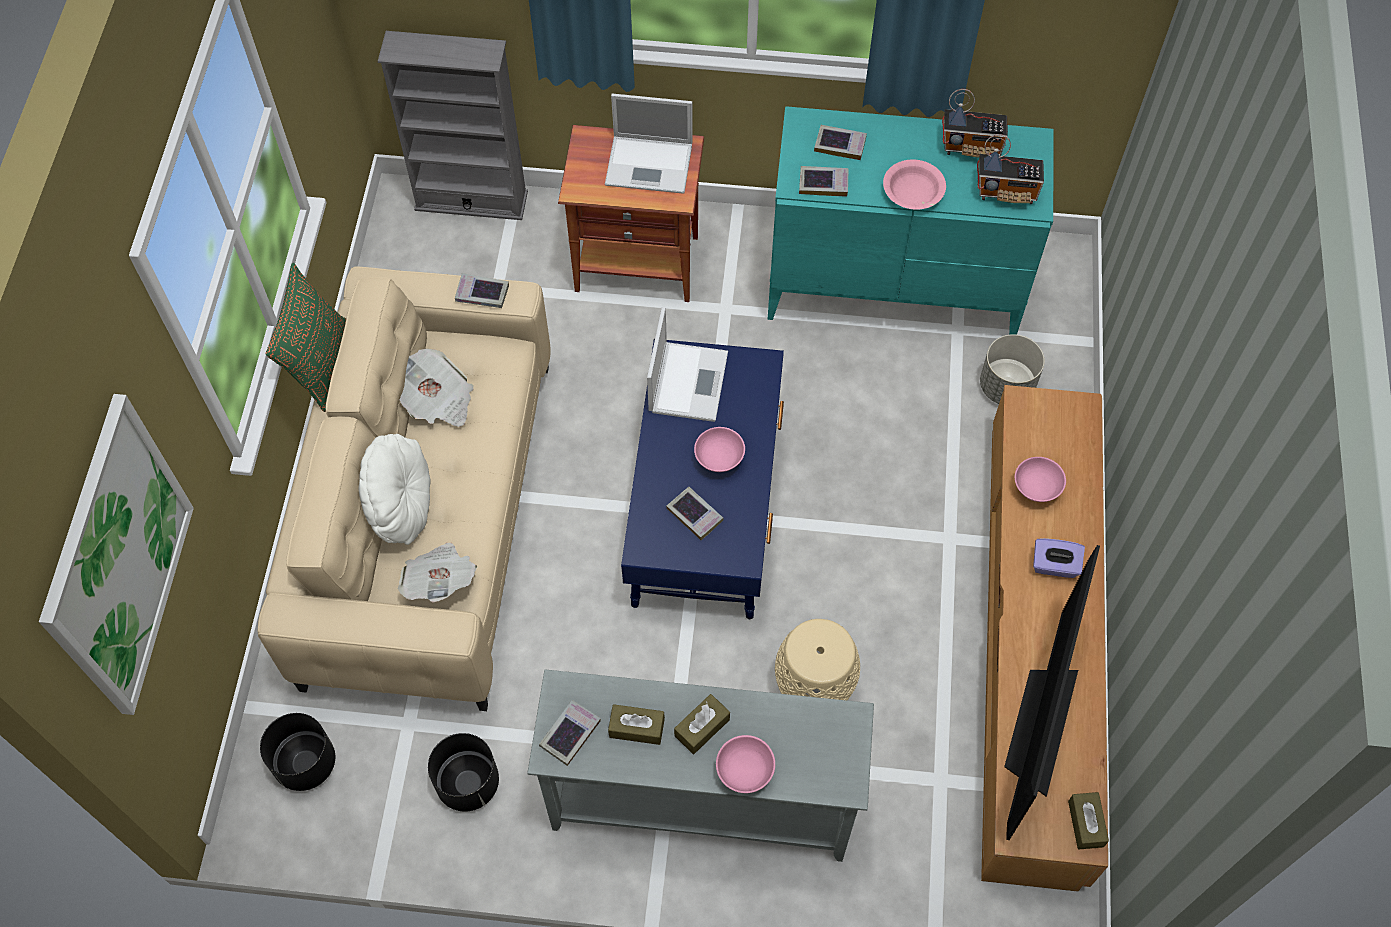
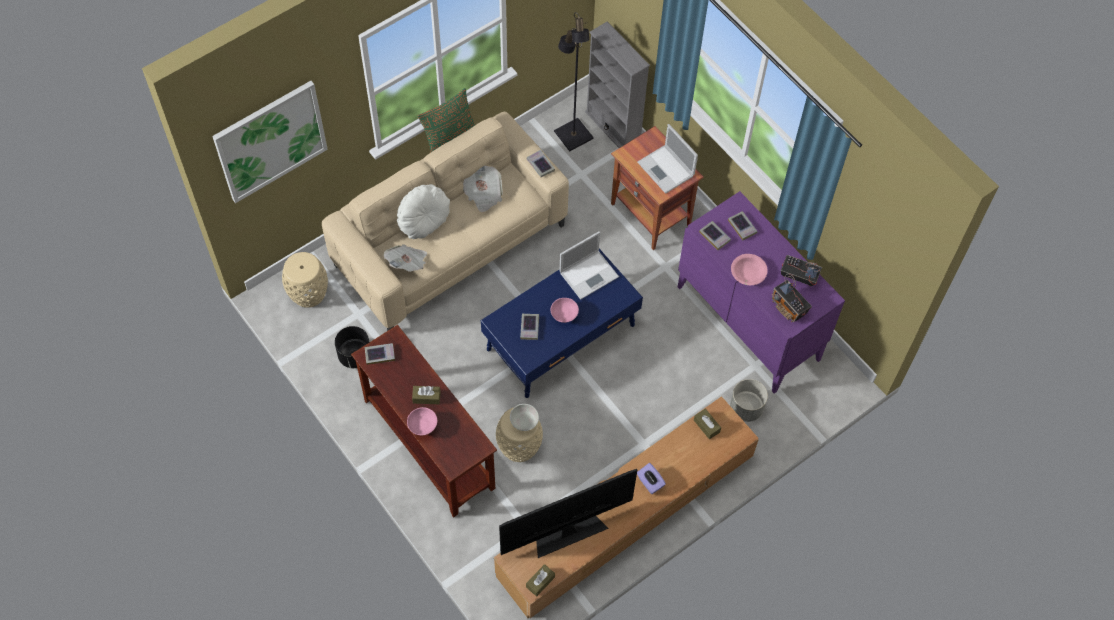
camera: 45 degrees right, 0 degrees up
(305, 762) = (308, 293): black planter -> beige stool
(432, 250) = (573, 135): none -> black floor lamp
(636, 728) = (404, 375): brown tissue box -> brown tissue box (706, 426)
(700, 800) = (428, 444): grey console table -> brown console table
(825, 641) = (524, 422): none -> white bowl
(893, 289) = (748, 323): turquoise cabinet -> purple cabinet
(971, 146) = (798, 276): radio -> radio turned 150 degrees clockwise
(1035, 491) = (679, 448): pink bowl -> none

